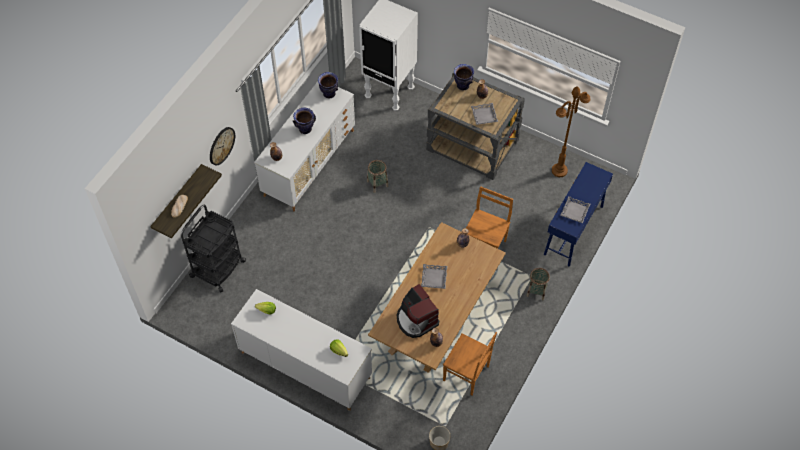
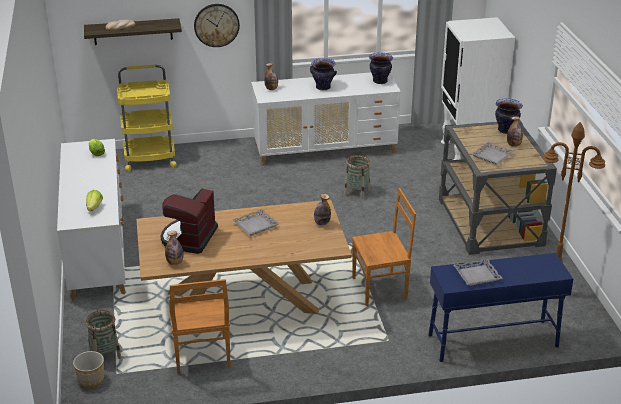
camera: 50 degrees right, 25 degrees down
(218, 269) = (150, 159): black cart -> yellow cart
(536, 291) = (373, 354): basket -> basket (105, 354)

